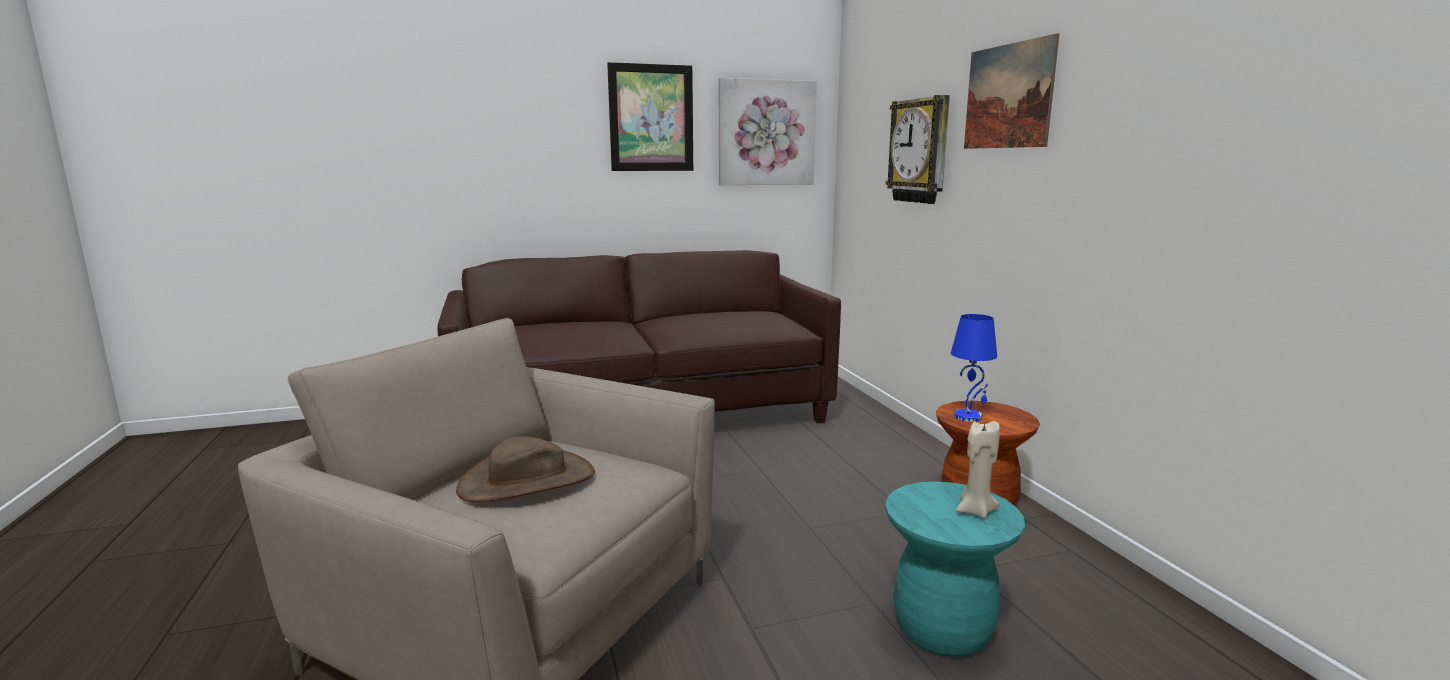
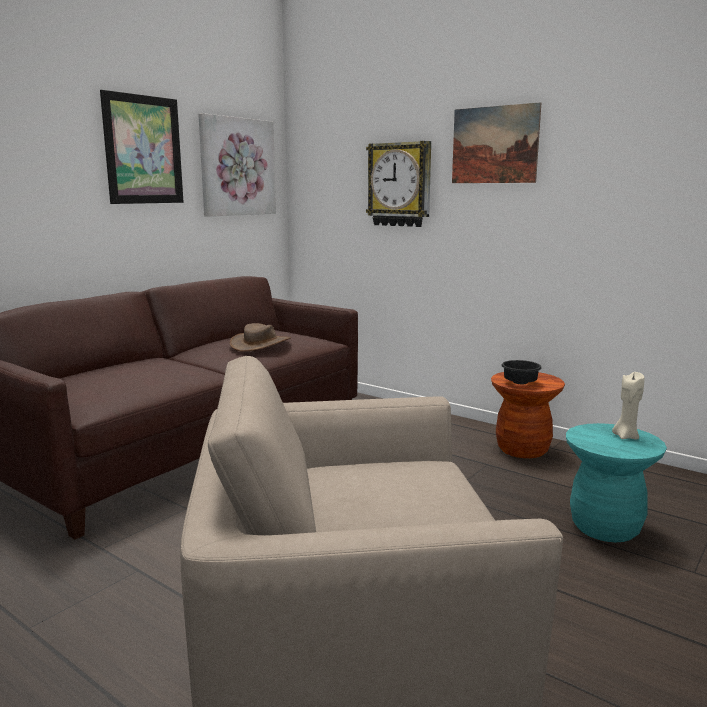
camera: 35 degrees left, 0 degrees up
(527, 481) = (381, 498): brown hat -> brown hat (261, 344)
(968, 417) = (520, 382): blue table lamp -> black bowl

